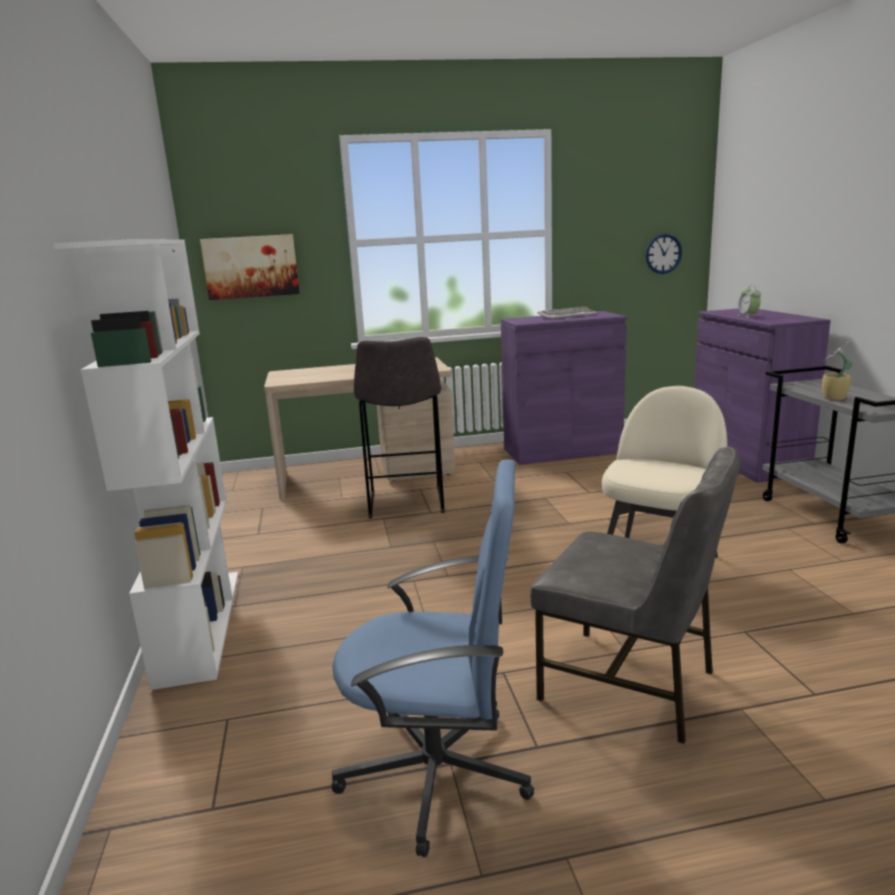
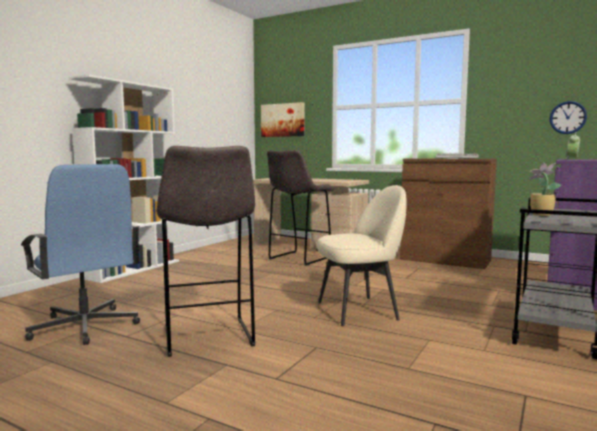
camera: 40 degrees right, 10 degrees down
(562, 451) = (445, 260): purple cabinet -> brown cabinet
(630, 685) = (208, 338): grey chair -> grey stool

